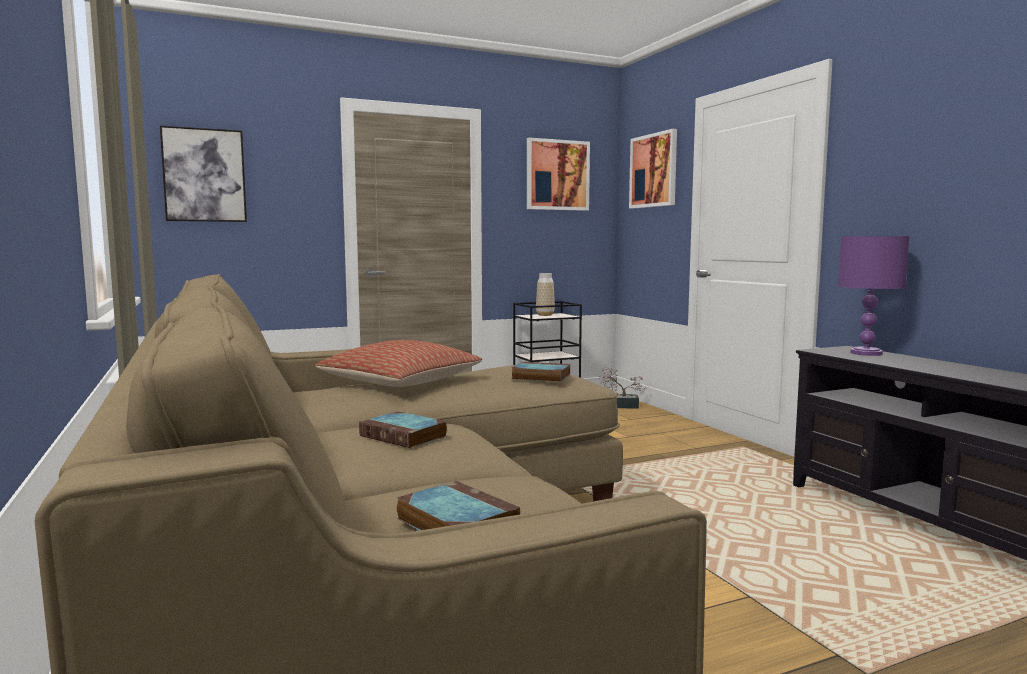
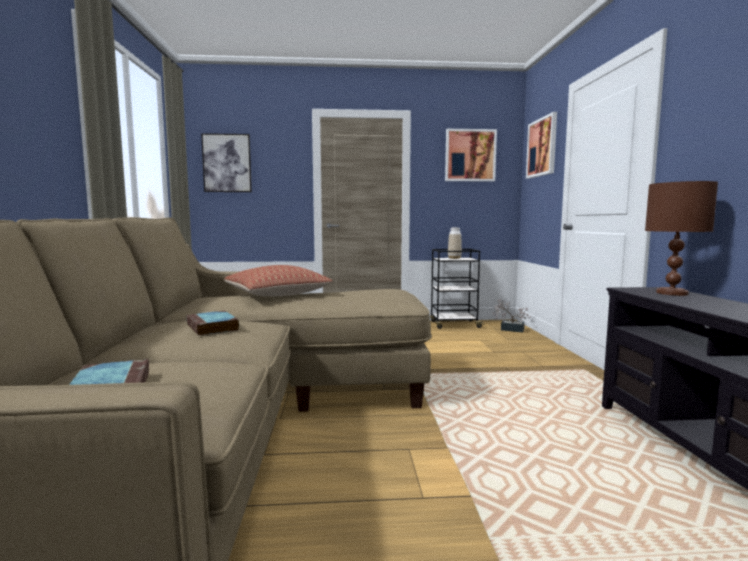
camera: 20 degrees right, 0 degrees up
(539, 376) = (374, 296): book -> none
(867, 353) = (672, 293): purple table lamp -> brown table lamp

